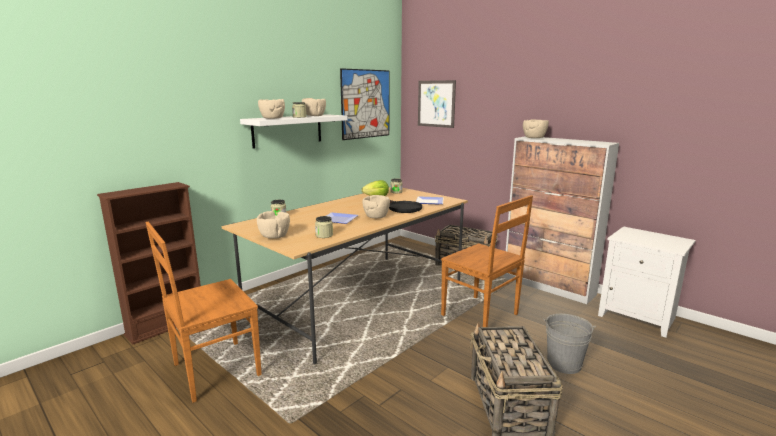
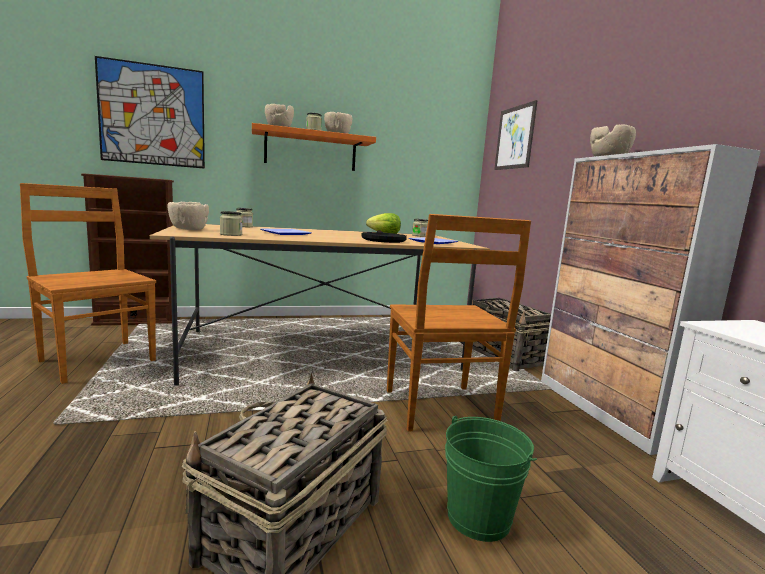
camera: 30 degrees right, 5 degrees down
(213, 371) = (97, 360): brown chair -> brown chair turned 45 degrees clockwise
(287, 130) = (311, 151): white shelf -> orange shelf
(366, 104) = (426, 137): picture -> picture (152, 115)
(376, 216) = (332, 238): beige bowl -> none
(564, 364) = (478, 517): grey bucket -> green bucket

